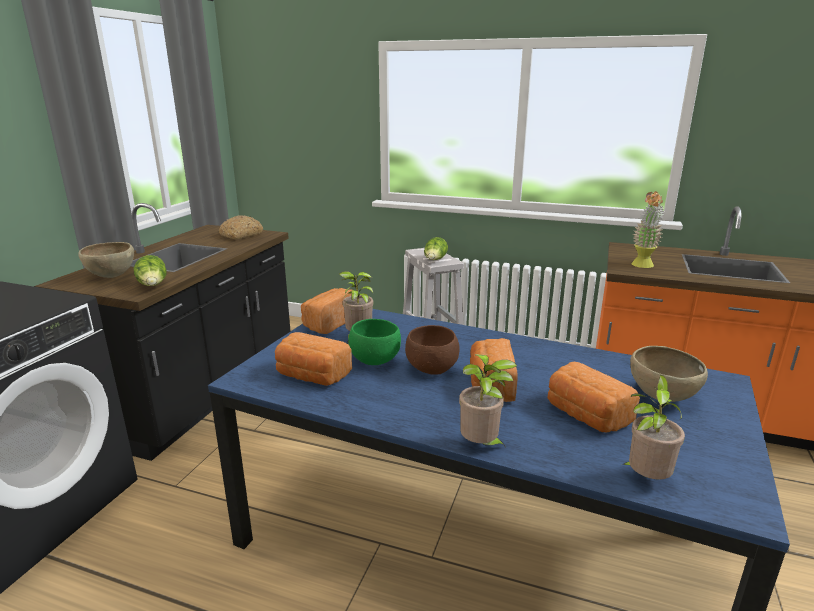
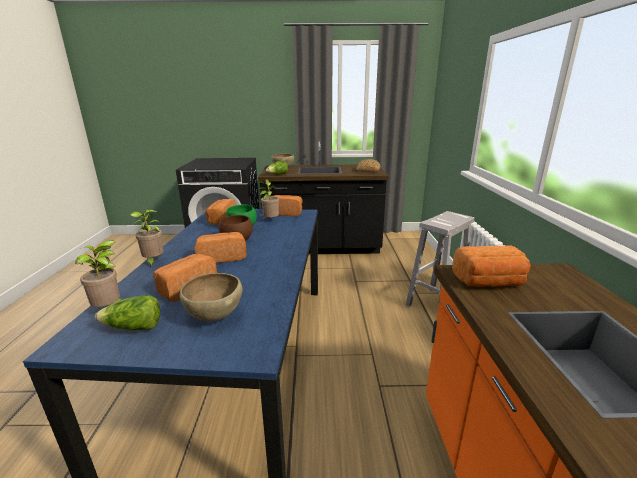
camera: 70 degrees right, 0 degrees up
(435, 260) = (437, 221): lettuce -> lettuce (134, 328)
(642, 266) = (489, 282): potted plant -> bread

